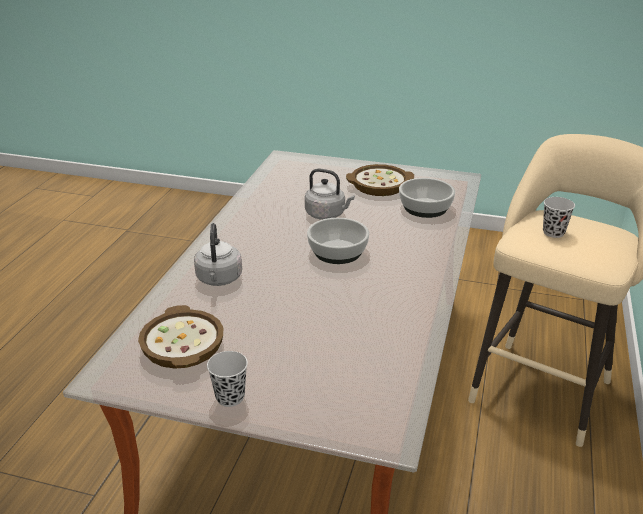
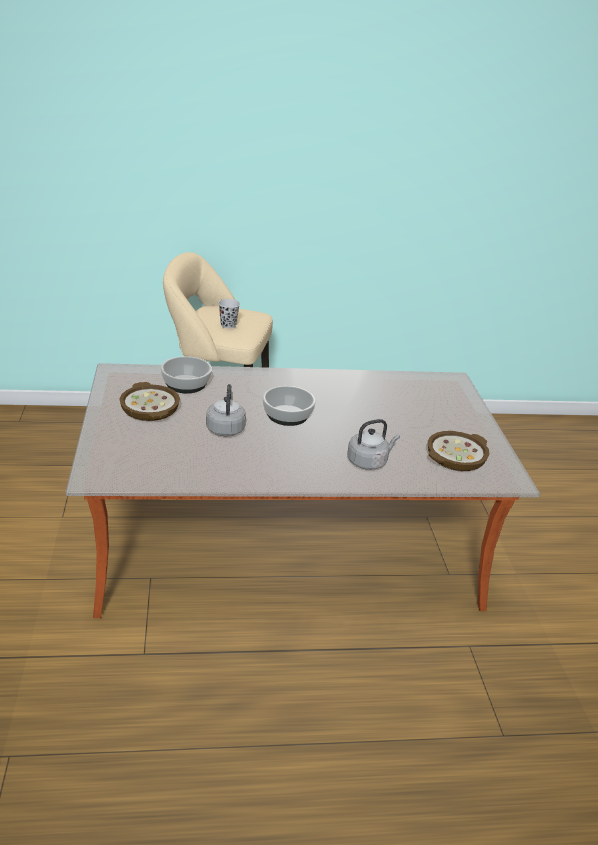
camera: 115 degrees left, 0 degrees up
(230, 397) = (478, 428): black cup -> none

